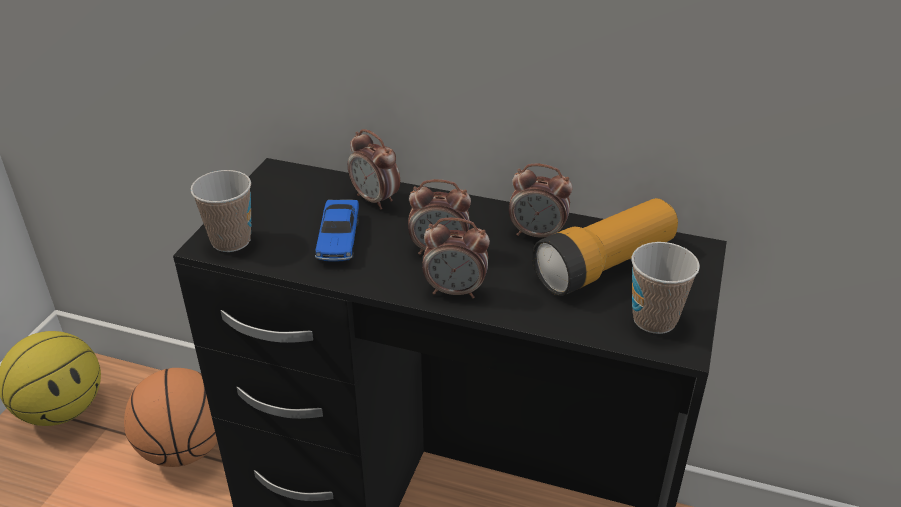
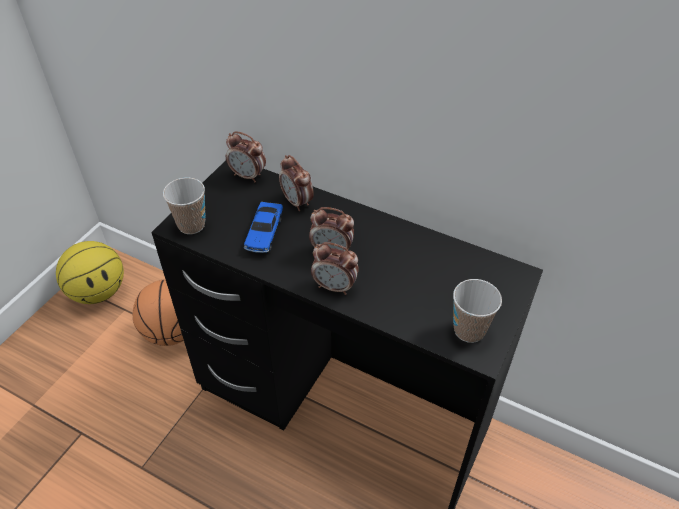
camera: 10 degrees right, 10 degrees up
(537, 234) = (405, 246): alarm clock -> alarm clock (248, 176)
(605, 266) = (446, 280): flashlight -> none

